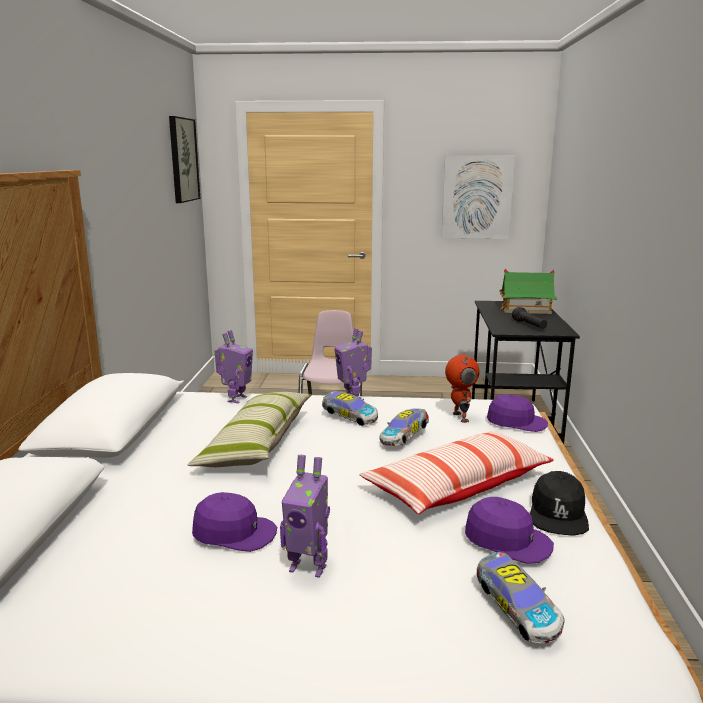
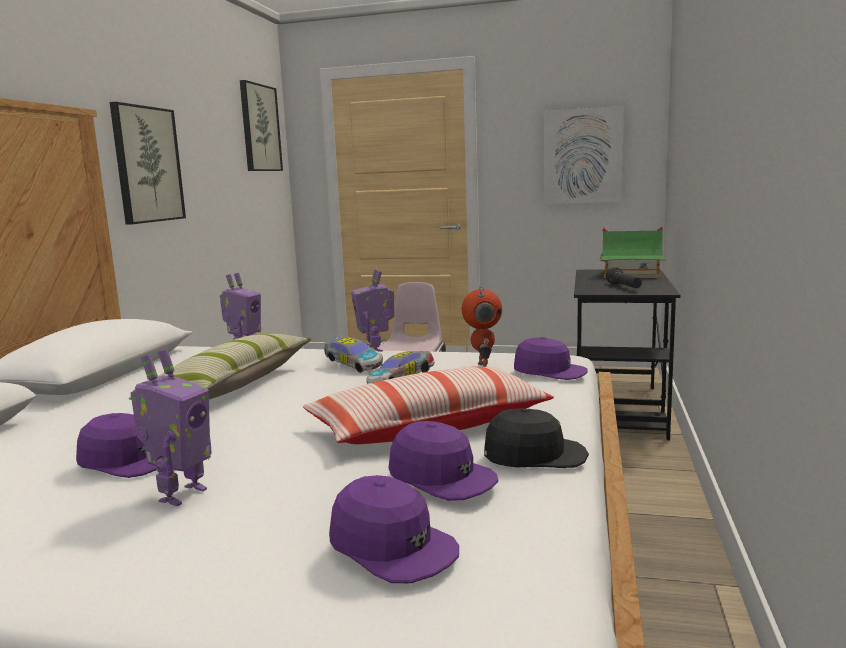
camera: 10 degrees right, 5 degrees down
(109, 212) = (147, 164): none -> picture
(308, 567) = (181, 494): toy robot -> toy robot turned 90 degrees counterclockwise
(515, 610) = (392, 547): toy car -> purple cap
(558, 514) = (534, 455): black cap -> black cap turned 120 degrees counterclockwise

